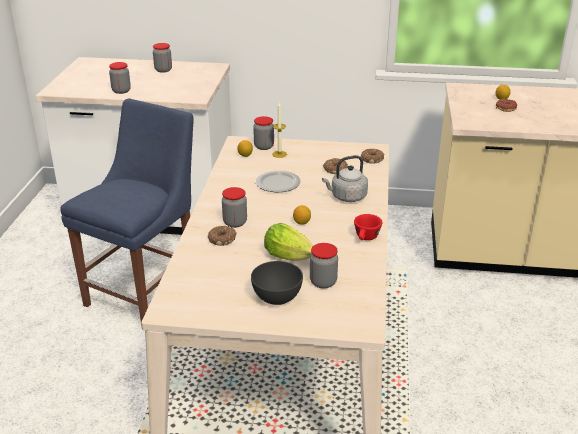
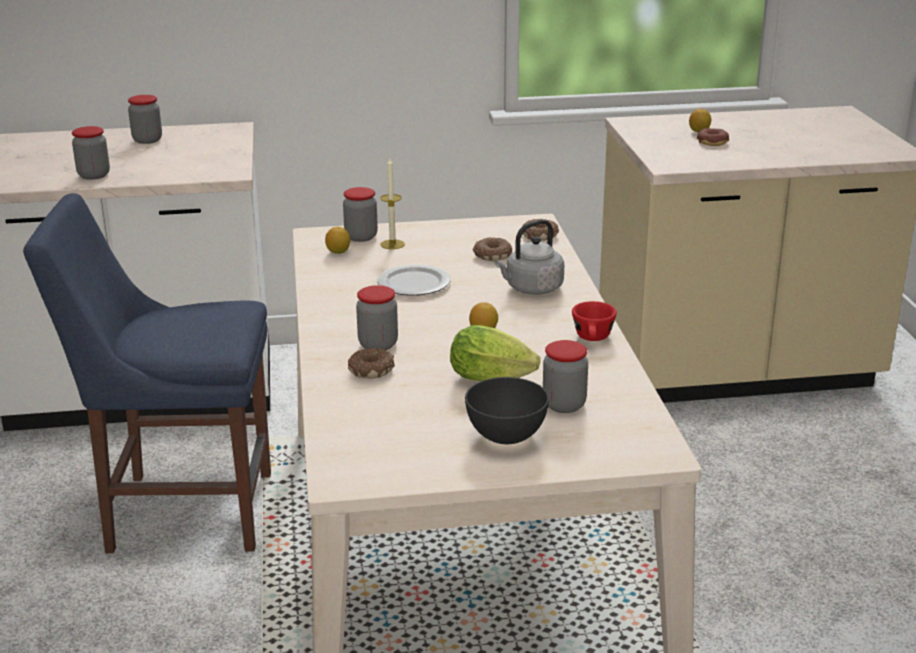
camera: 15 degrees left, 5 degrees down
(146, 292) = (182, 511): blue chair -> blue chair turned 105 degrees counterclockwise

